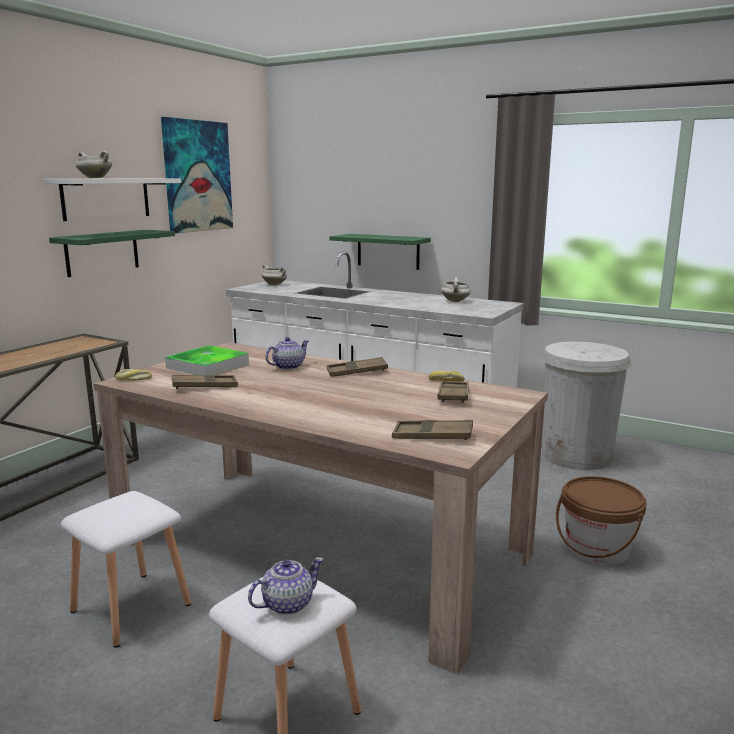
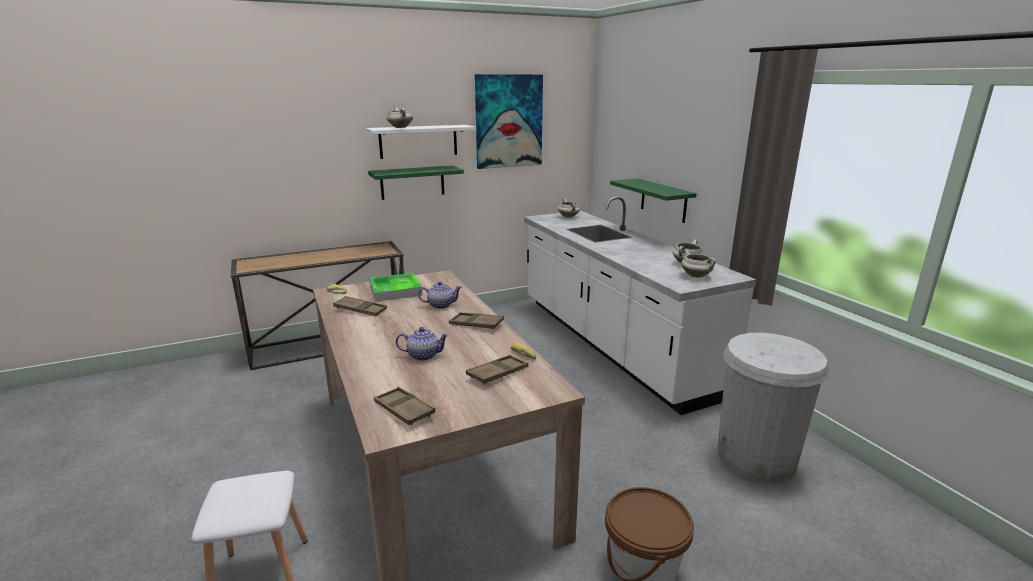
camera: 35 degrees right, 5 degrees up
(129, 607) = (282, 451): white stool -> none
(287, 604) = (238, 501): teapot -> teapot (423, 355)
(480, 307) = (696, 276): none -> white cooking pot

